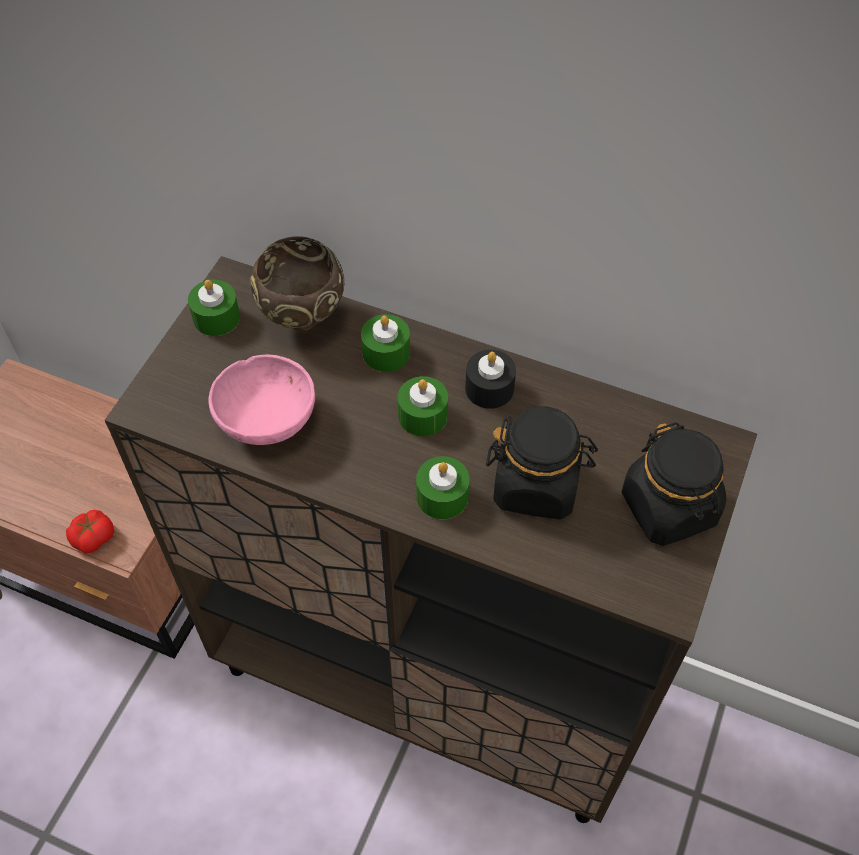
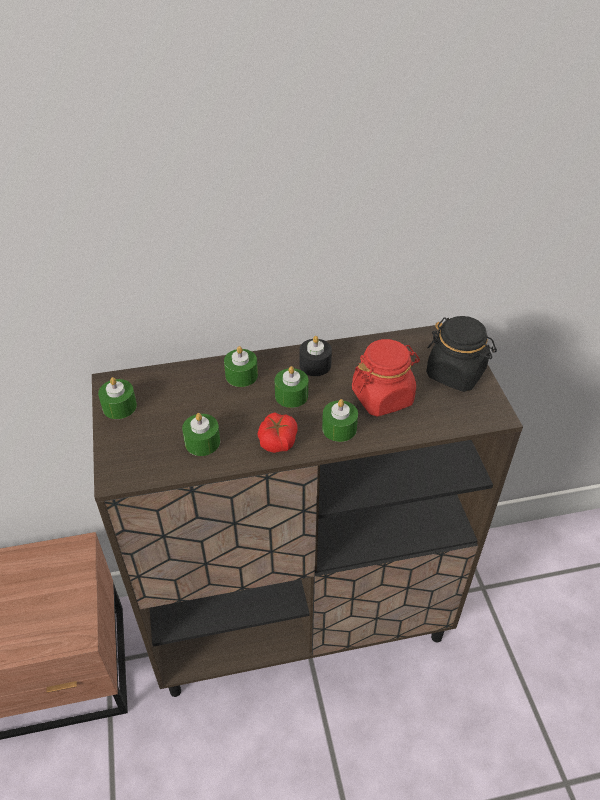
camera: 35 degrees left, 10 degrees down
(93, 537) = (53, 640): tomato -> tomato (277, 440)
(268, 418) = (202, 442): pink bowl -> green candle
(303, 320) = (176, 382): brown bowl -> none
(536, 485) = (382, 397): black jar -> red jar

